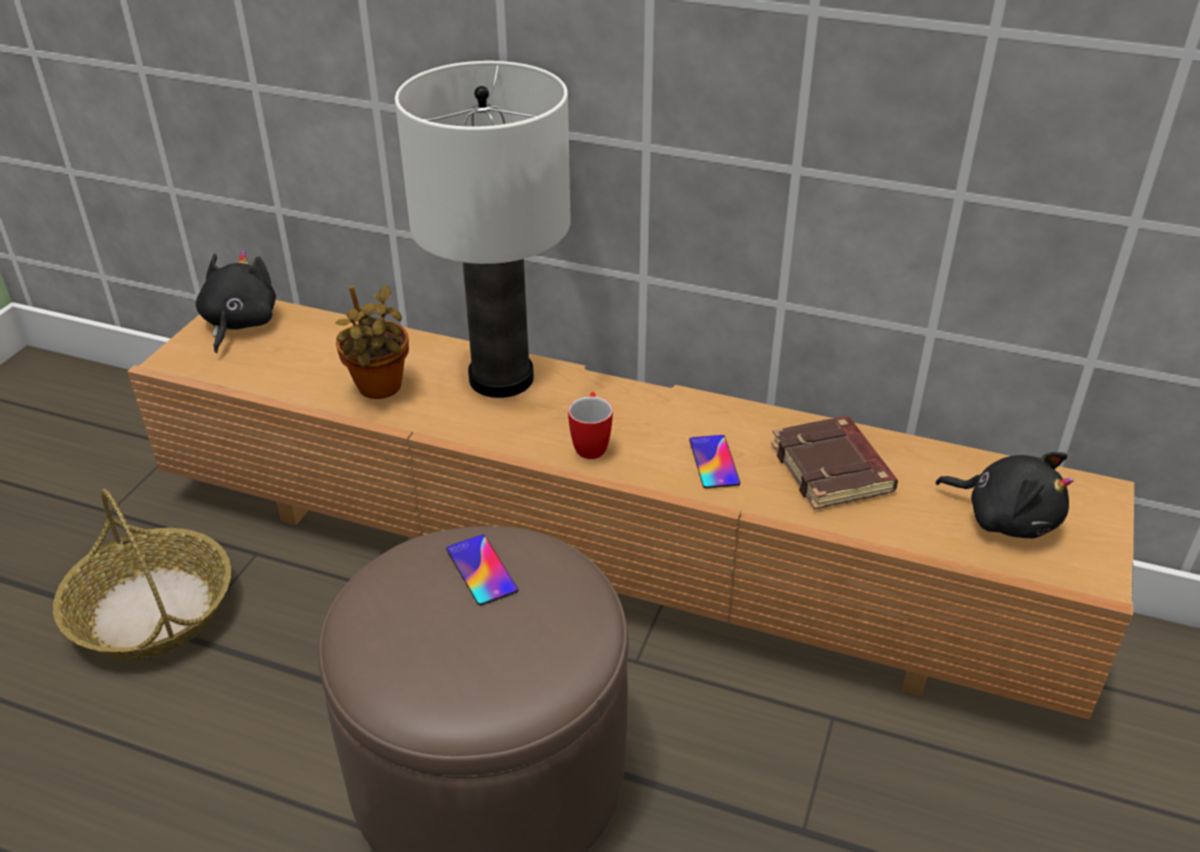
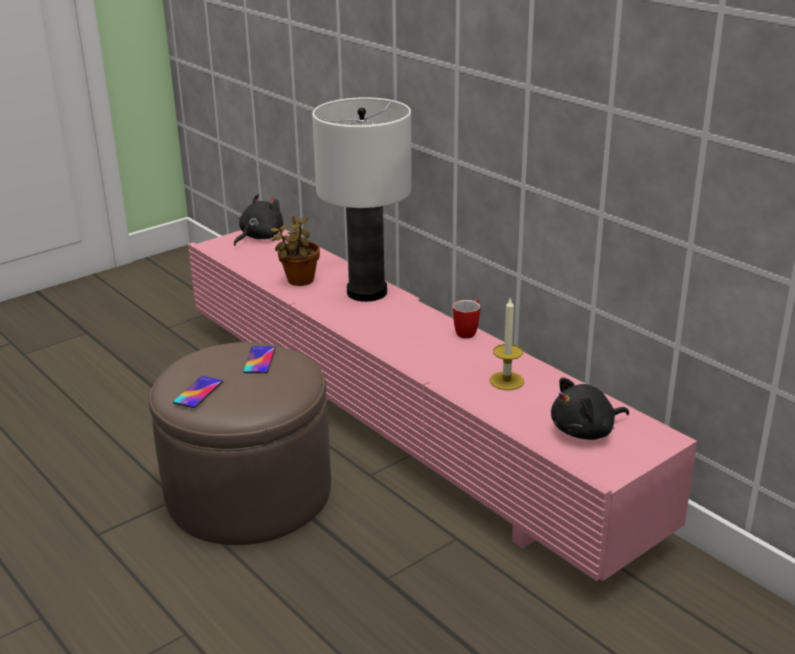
camera: 30 degrees right, 10 degrees down
(151, 610) = (151, 374): basket -> none
(591, 444) = (382, 333): mug -> mug (468, 332)
(601, 552) = (400, 420): brown tv stand -> pink tv stand
(714, 462) = (441, 358): phone -> phone (198, 392)
(833, 470) = (506, 381): brown book -> candle
(1005, 518) = (585, 431): black plush toy -> black plush toy turned 90 degrees clockwise

